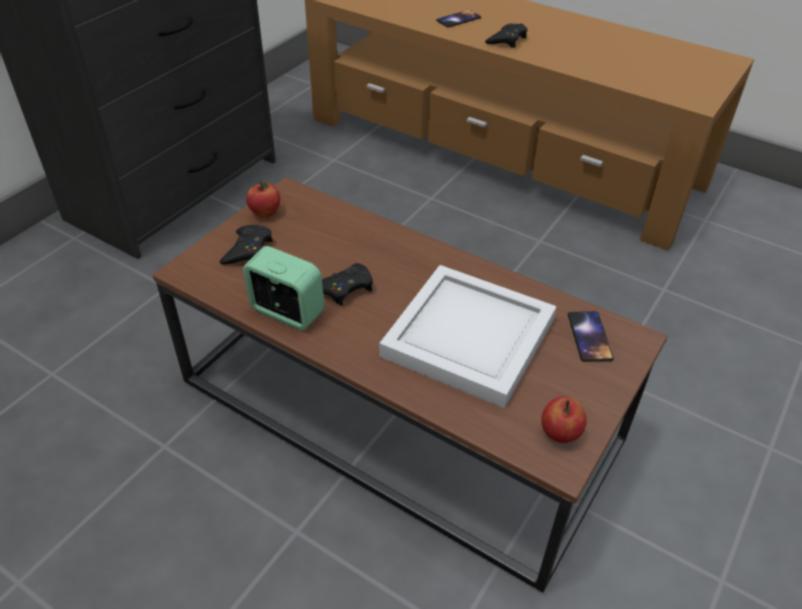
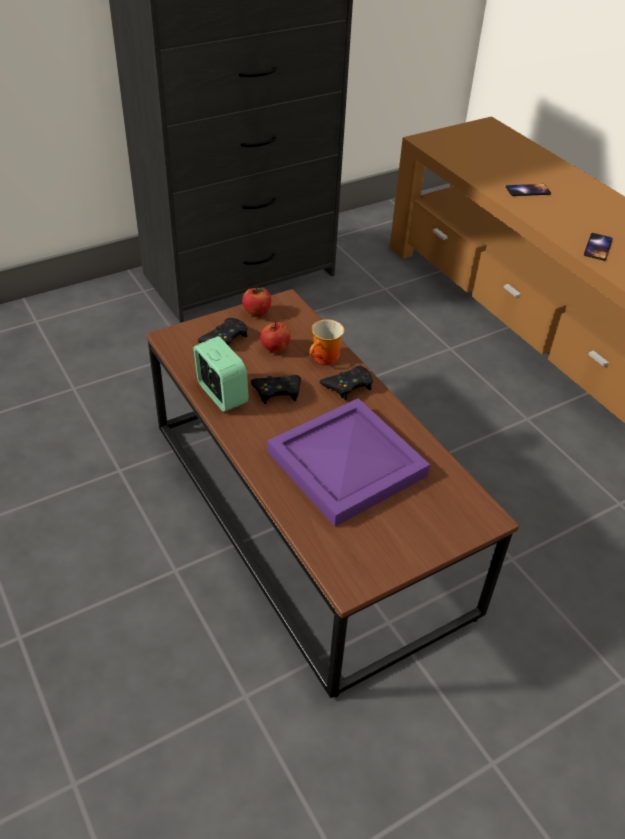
camera: 25 degrees right, 0 degrees up
(371, 237) = (325, 359): none -> mug
(466, 338) = (344, 463): white tray -> purple tray
(507, 40) = (559, 222): black game controller -> black game controller (348, 385)
(560, 434) = (364, 563): apple -> apple (275, 349)
(589, 336) = (448, 500): phone -> phone (598, 247)

